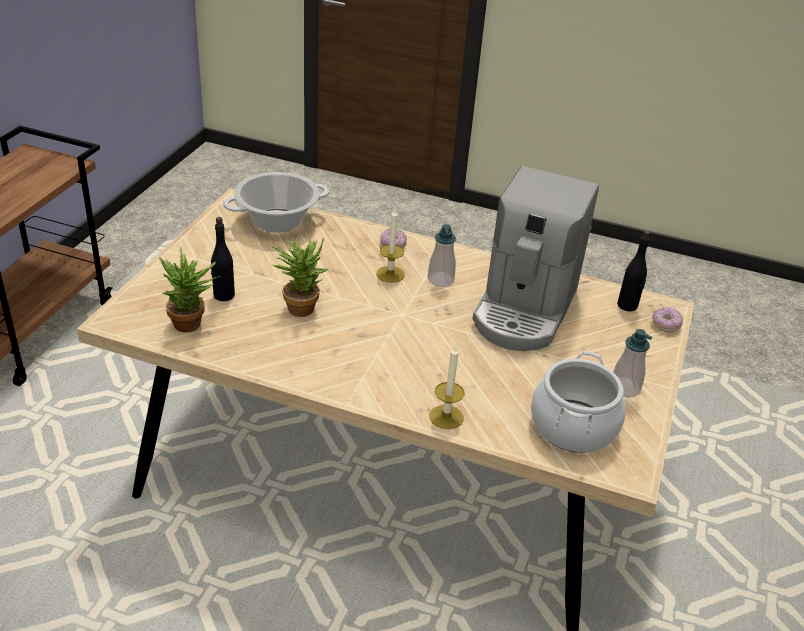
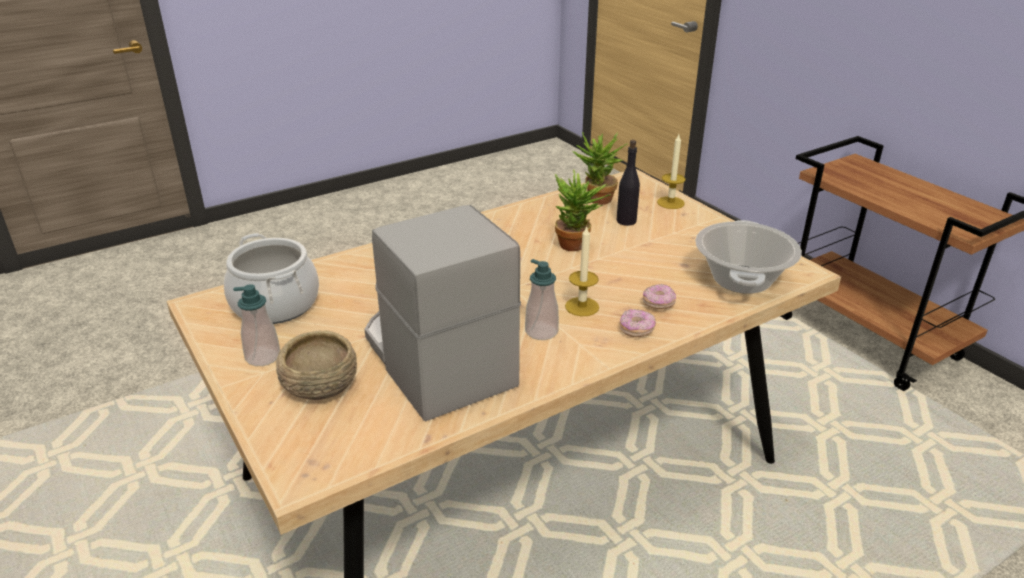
camera: 130 degrees right, 5 degrees down
(446, 417) = (370, 256): candle -> candle (670, 203)
(607, 347) = (319, 381): none -> beige bowl
(627, 305) = (348, 444): black bottle -> none
(665, 325) = (283, 452): donut -> donut (658, 304)

